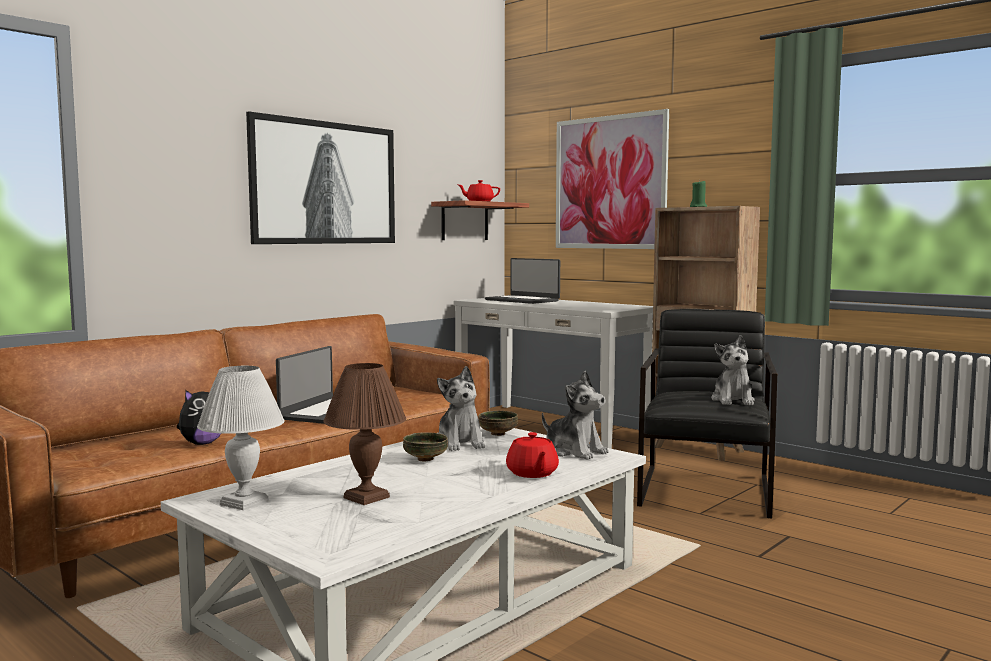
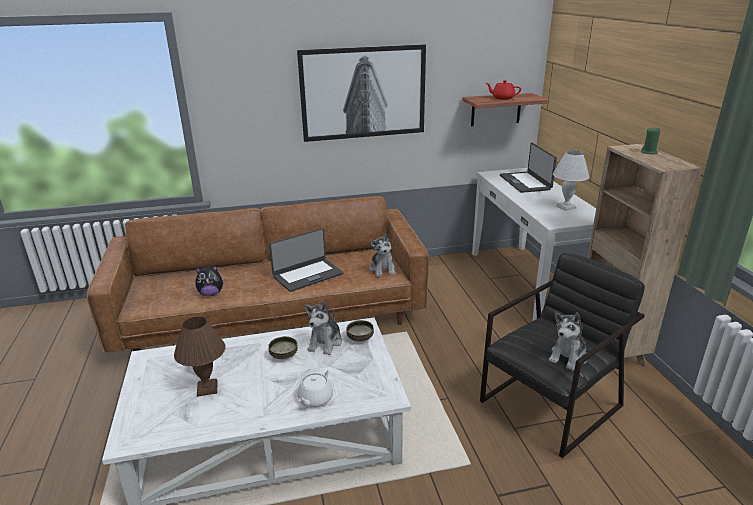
camera: 35 degrees right, 20 degrees up
(244, 502) = (157, 368): white table lamp -> white table lamp (566, 207)
(532, 473) = (315, 399): red teapot -> white teapot
(574, 451) = (374, 381): plush toy -> plush toy (383, 269)
(609, 182) = (606, 98): picture -> none

